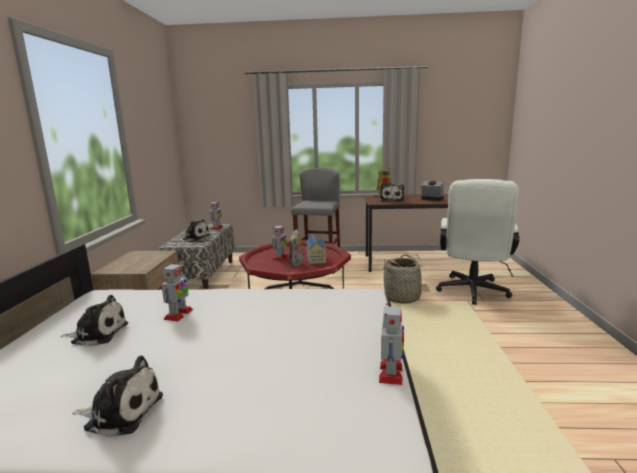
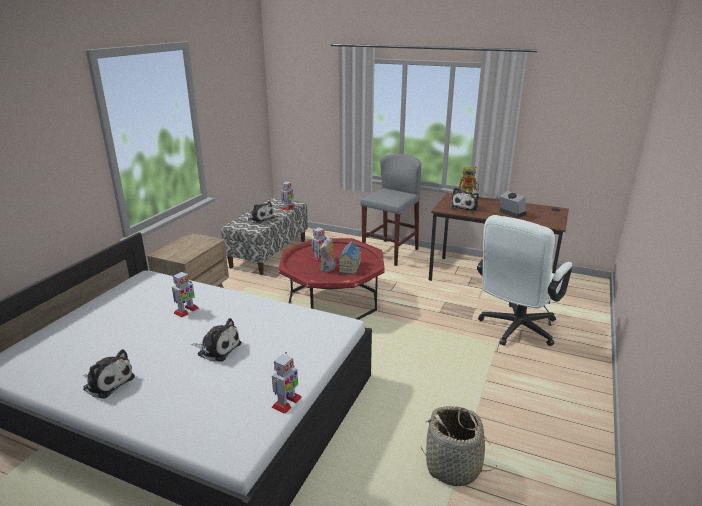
camera: 20 degrees right, 10 degrees up
(97, 333) = (126, 316): plush toy -> plush toy (217, 348)
(402, 297) = (436, 320): basket -> basket (453, 467)

